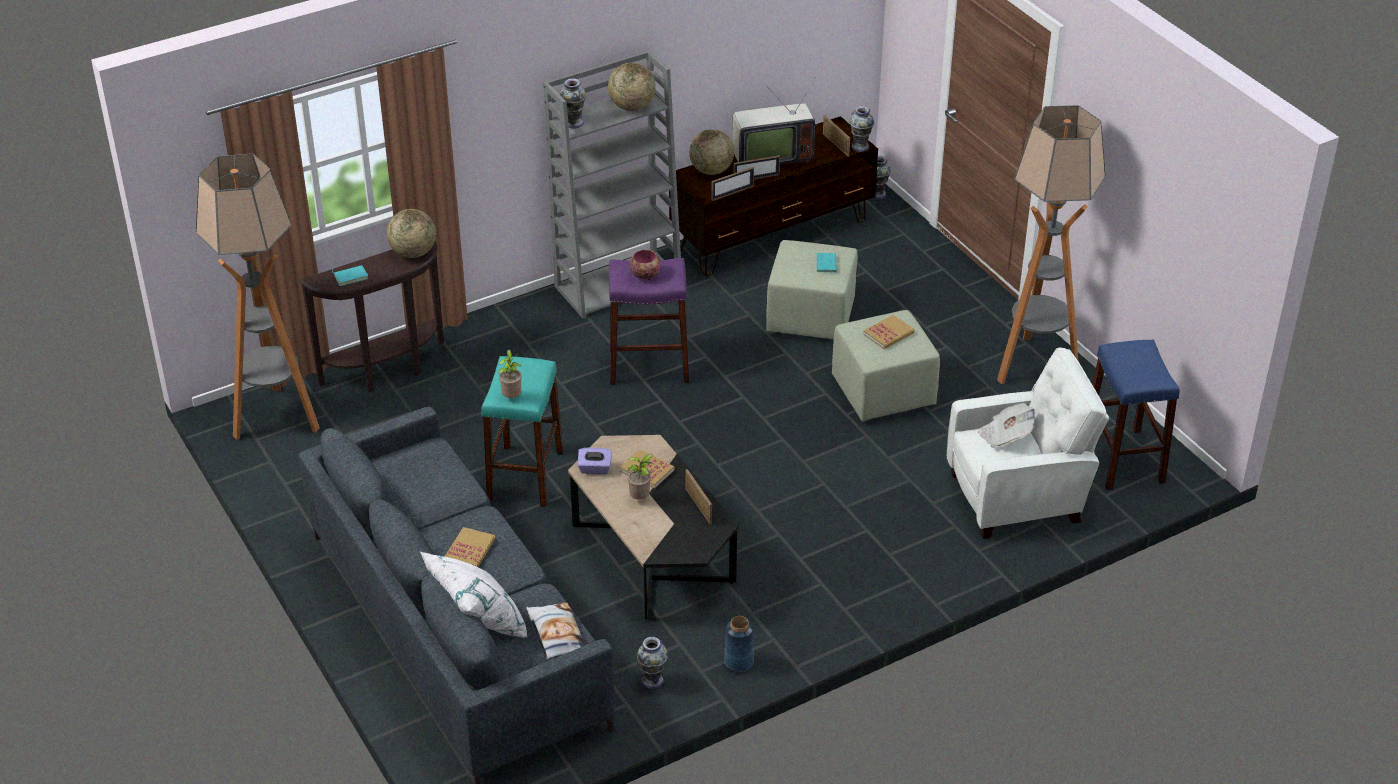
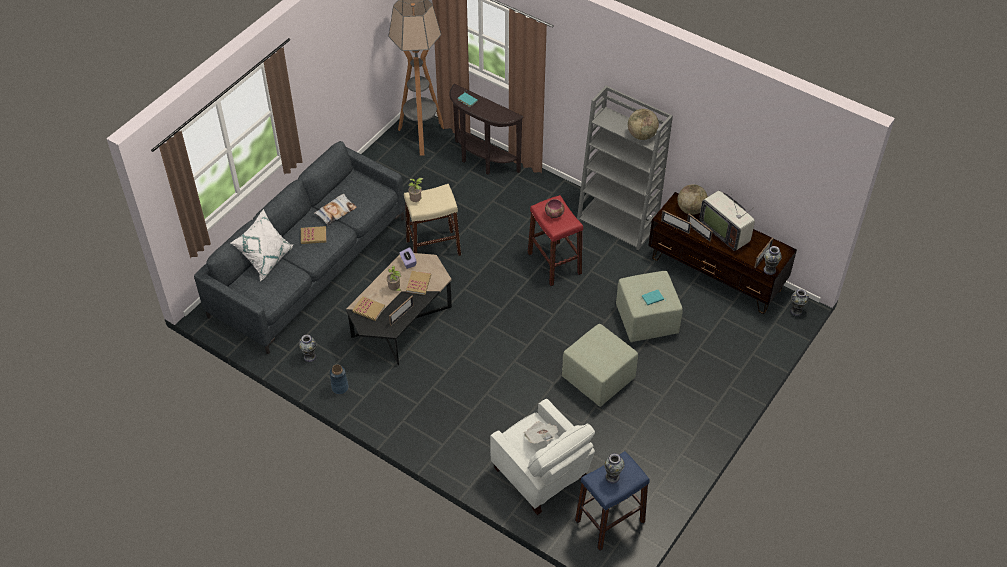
camera: 65 degrees right, 10 degrees up
(413, 253) = (503, 114): globe -> none
(525, 476) = (433, 247): turquoise stool -> beige stool
(556, 634) = (270, 292): pillow -> pillow (335, 211)
(573, 123) = (607, 118): vase -> vase (612, 477)
(649, 365) = (554, 263): purple stool -> red stool
(888, 334) = (603, 350): book -> book (368, 309)
(1034, 366) = (673, 447): floor lamp -> none

